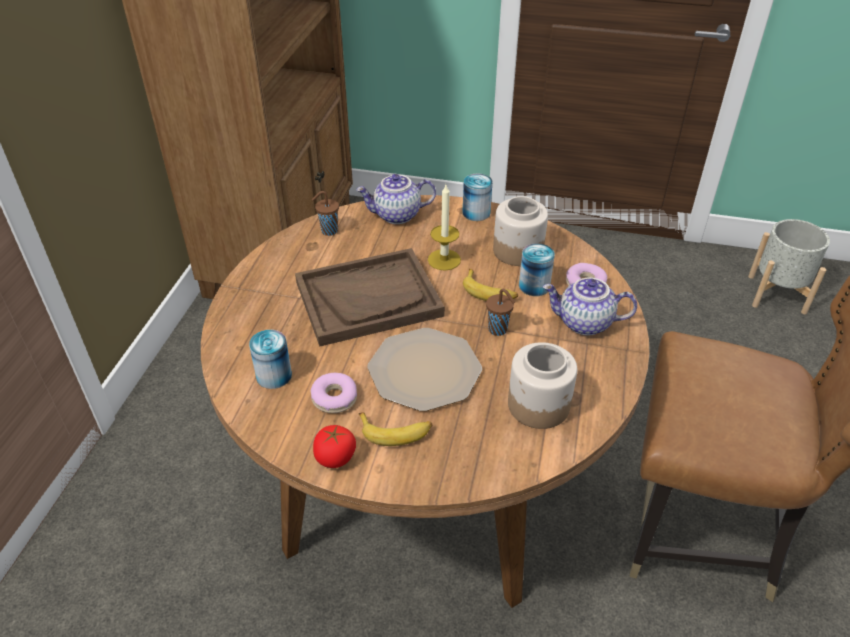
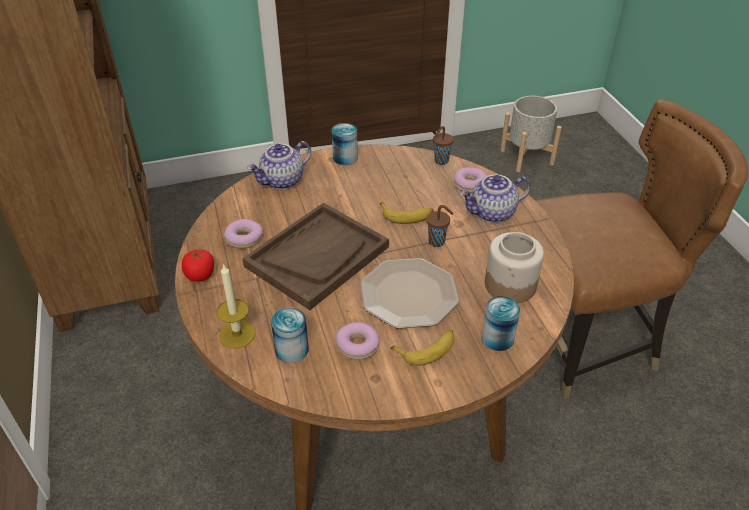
camera: 30 degrees left, 0 degrees up
(318, 257) = (244, 238): none -> donut
(328, 231) = (234, 214): brown cup -> brown cup (440, 161)
(335, 457) = (398, 390): tomato -> tomato (200, 275)
(444, 260) = (351, 203): candle -> candle (237, 334)
(517, 251) = (401, 177): jar -> none
(534, 286) = (435, 199): can -> can (497, 338)

